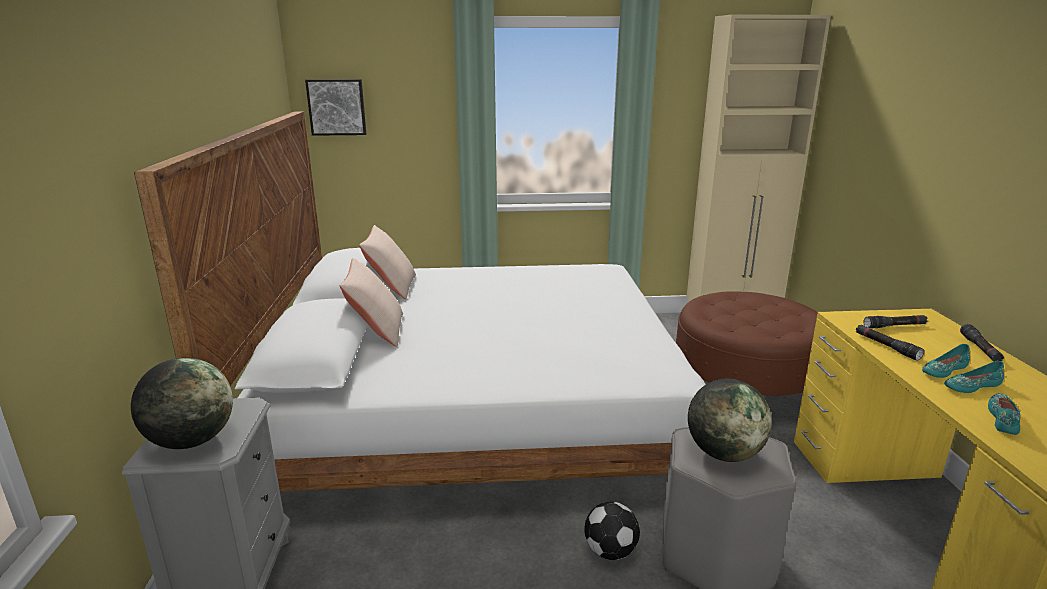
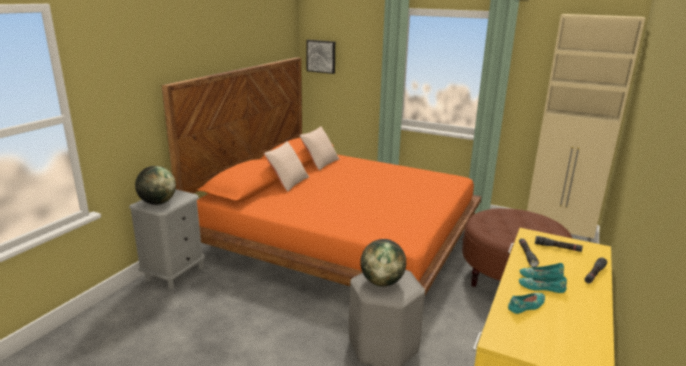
camera: 30 degrees right, 0 degrees up
(477, 399) = (341, 236): white bed -> orange bed
(611, 551) = (332, 323): football -> none

